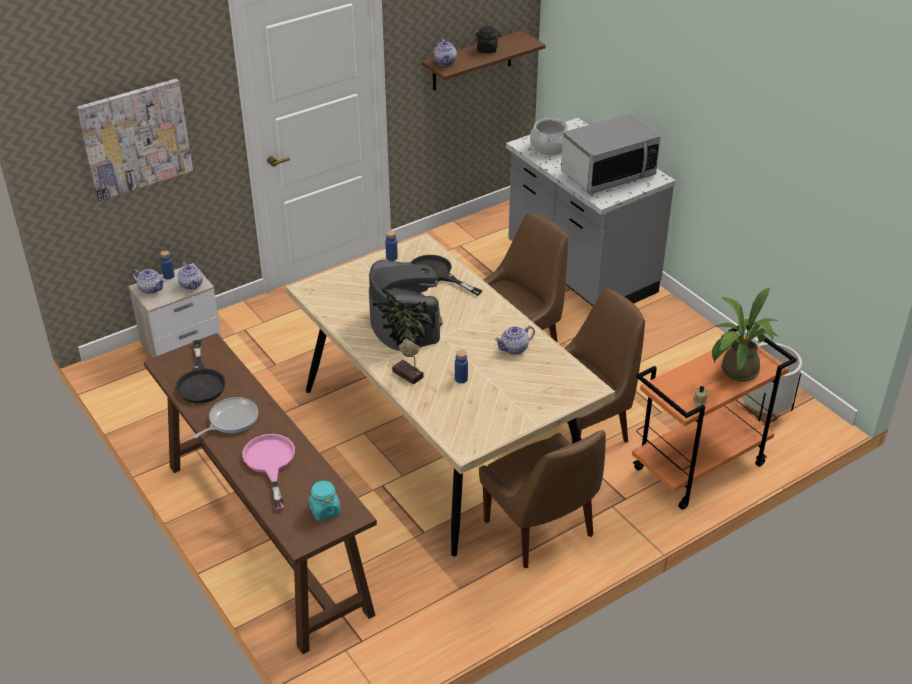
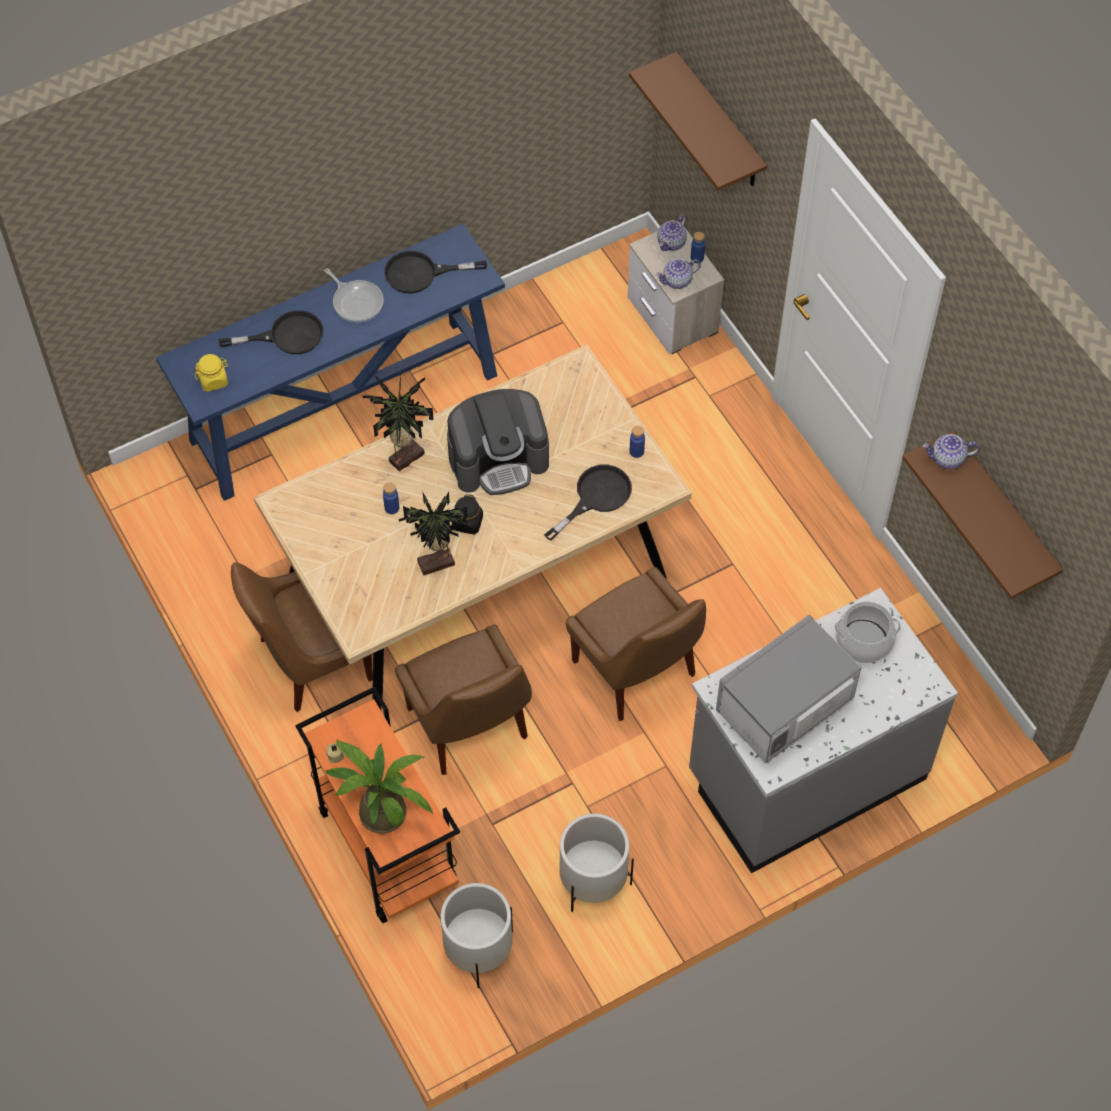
camera: 95 degrees right, 20 degrees up
(136, 138) = (719, 124): picture -> brown shelf
(265, 535) = (346, 407): brown console table -> blue console table
(270, 463) = (286, 336): pink frying pan -> black frying pan
(324, 510) = (213, 380): turquoise jar -> yellow jar
(487, 50) = (990, 516): black jar -> black jar (467, 523)
(514, 349) = (438, 565): teapot -> potted plant
(608, 174) = (784, 706): microwave -> microwave turned 75 degrees clockwise
(689, 360) = (593, 881): none -> white planter

